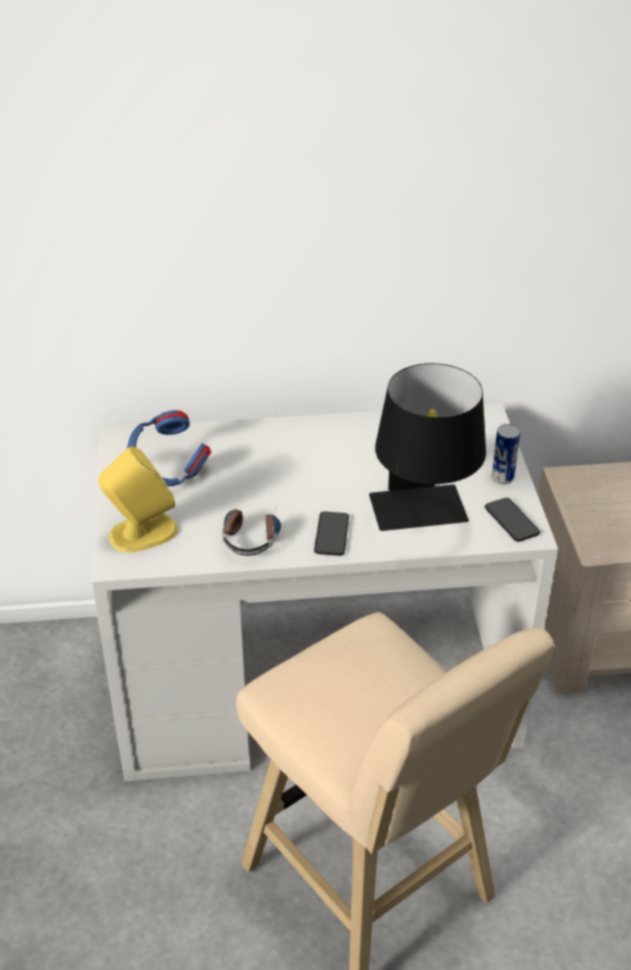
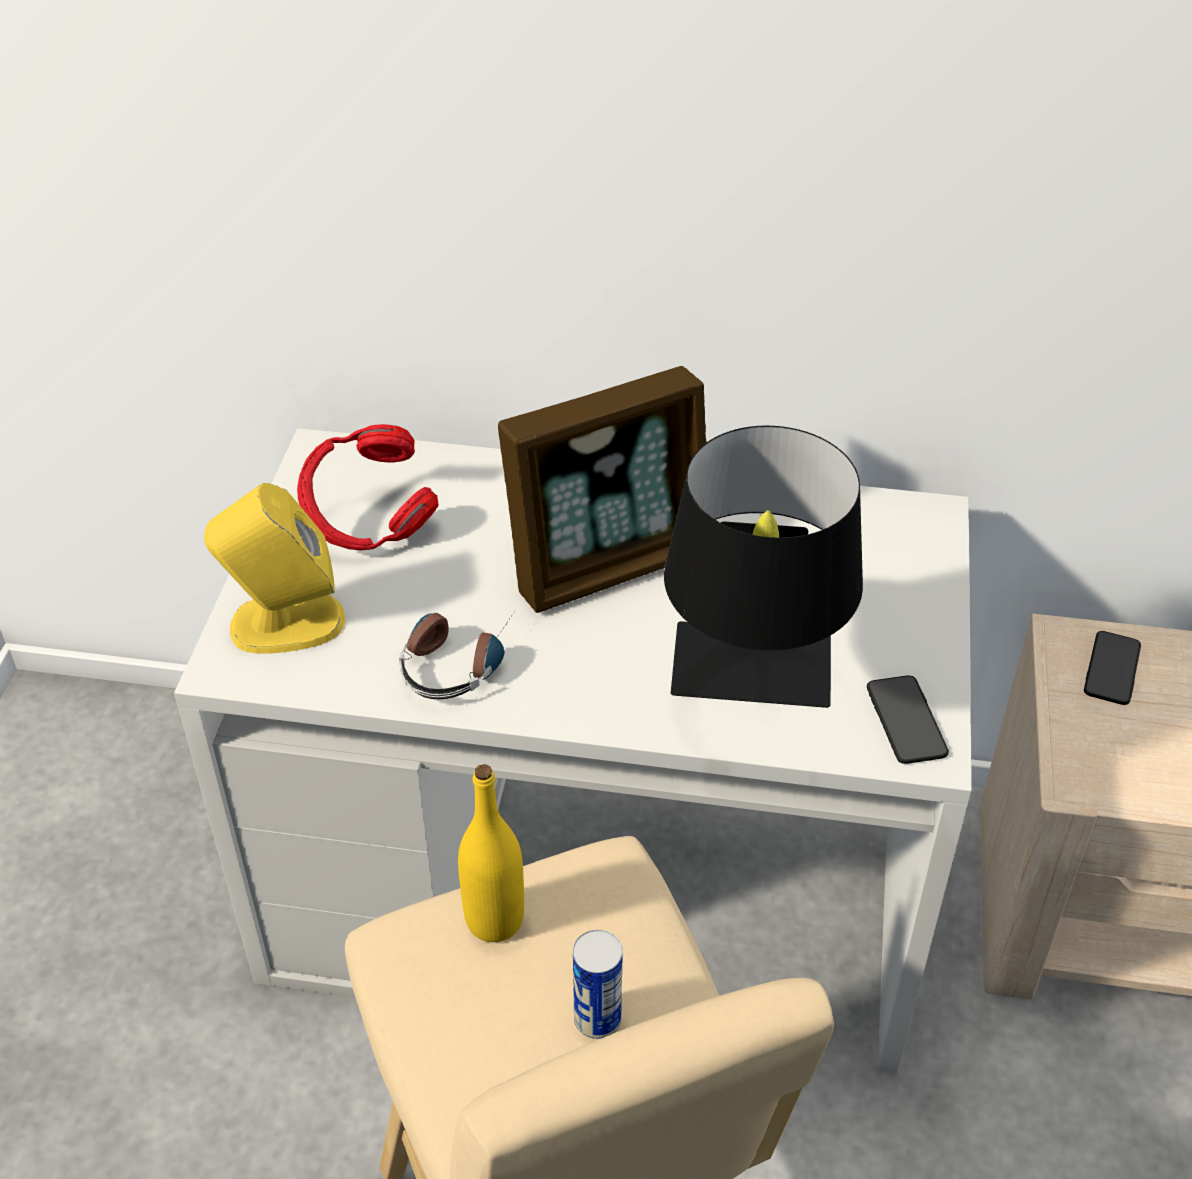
camera: 15 degrees right, 5 degrees up
(168, 473) = (369, 525): blue headphones -> red headphones
(318, 470) = (609, 565): none -> picture frame
(322, 666) = (494, 920): none -> yellow bottle
(331, 534) = (587, 686): phone -> phone (1112, 669)
(502, 477) = (919, 636): can -> can (597, 1019)

